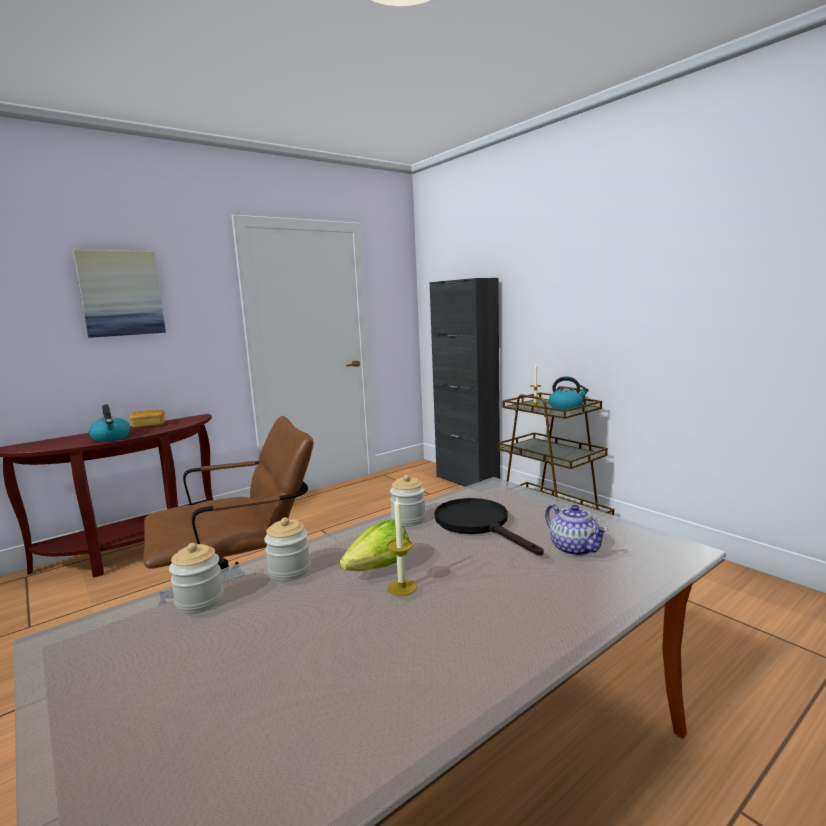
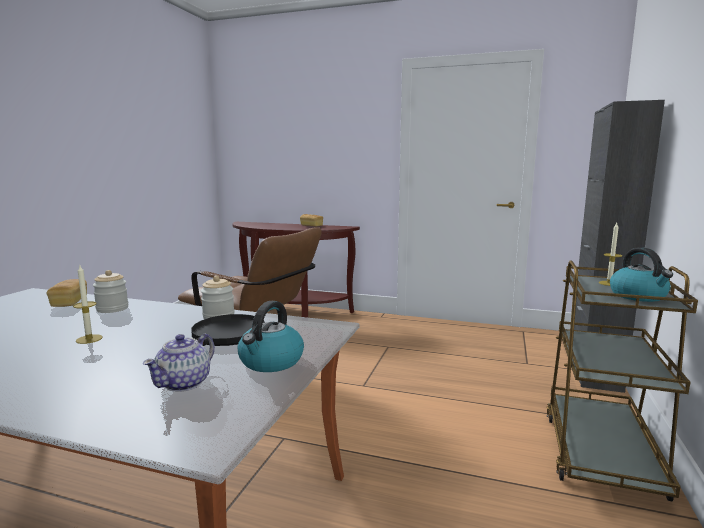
camera: 55 degrees right, 0 degrees up
(111, 438) = (277, 227): kettle -> kettle (271, 362)
(121, 293) = (314, 128): picture -> none
(200, 601) = (69, 302): jar -> bread
(379, 568) = (121, 327): lettuce -> none

